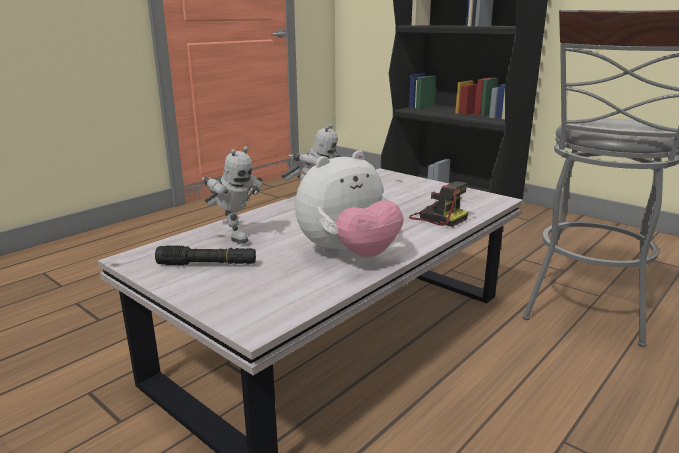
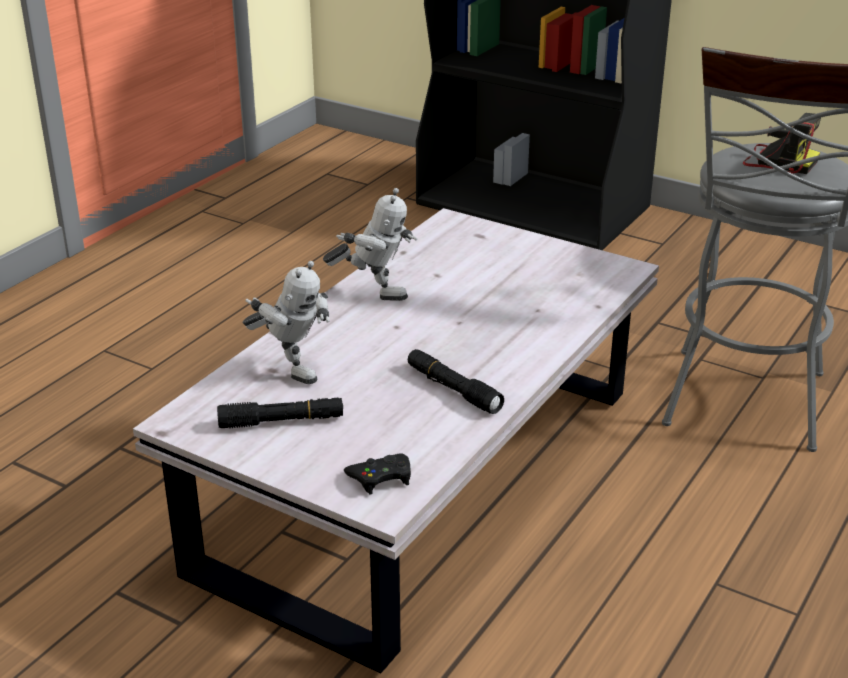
camera: 10 degrees left, 10 degrees up
(263, 306) = (381, 477): none -> black game controller
(348, 255) = (453, 389): plush toy -> black flashlight
(437, 217) = (549, 311): camera -> camera (778, 161)

